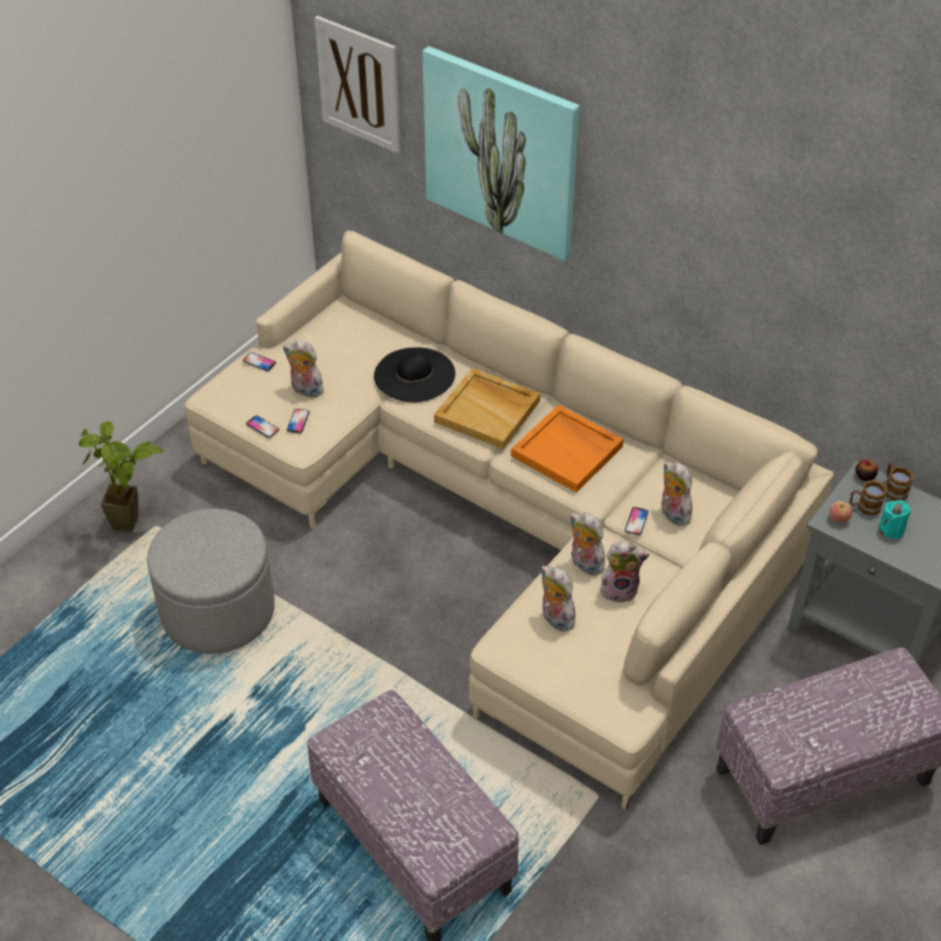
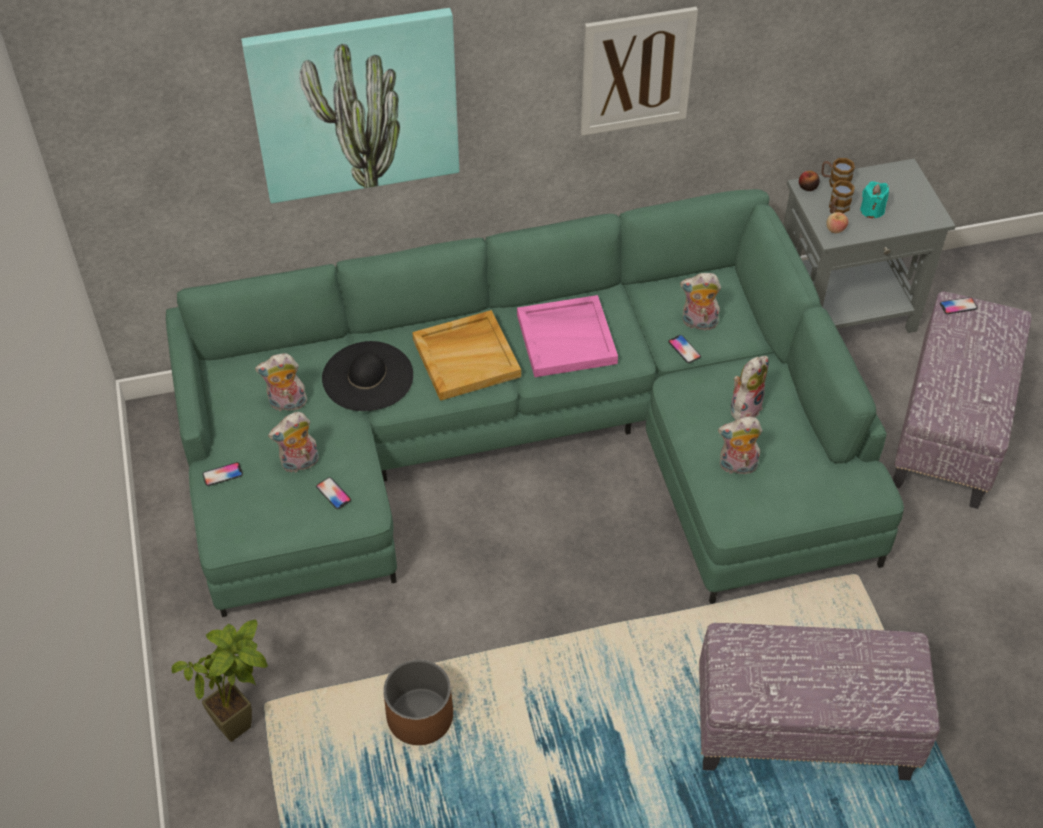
camera: 50 degrees left, 5 degrees up
(218, 610) = (420, 716): grey ottoman -> brown planter
(262, 427) = (311, 524): phone -> phone (958, 306)
(359, 84) = (145, 128): picture -> picture (636, 71)
(510, 523) = (533, 442): beige sofa -> green sofa
(568, 451) = (567, 338): orange tray -> pink tray
(584, 564) = (697, 411): plush toy -> plush toy (287, 404)

